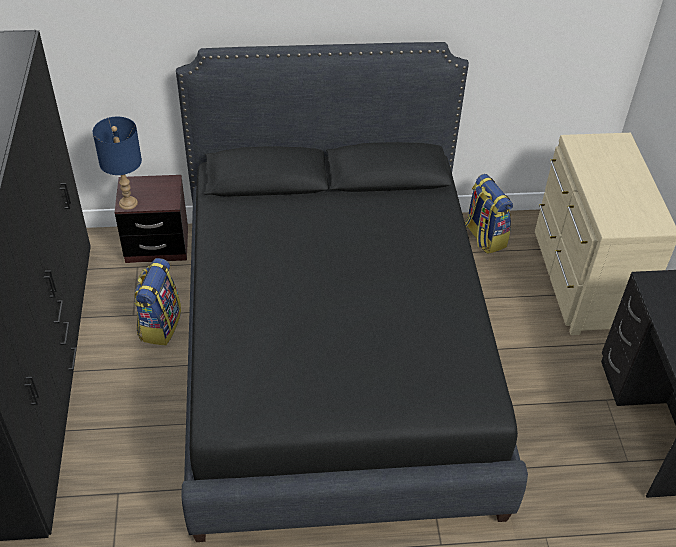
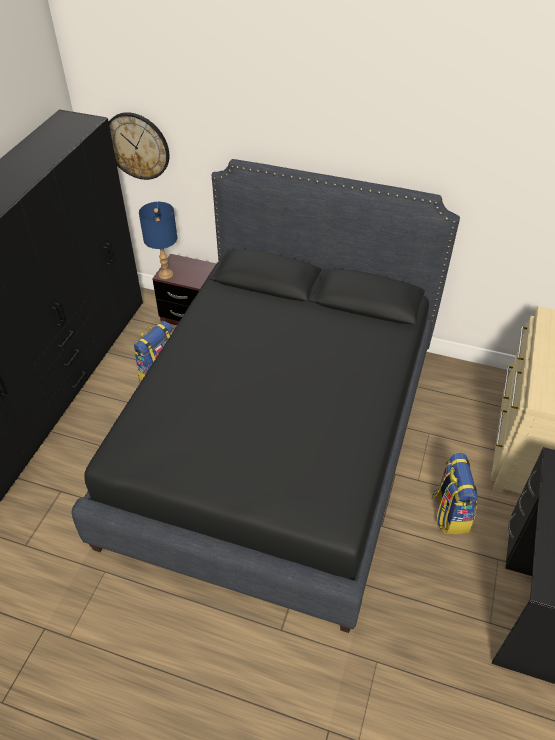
camera: 25 degrees right, 0 degrees up
(67, 56) = (137, 146): none -> wall clock
(484, 237) = (456, 382): backpack -> backpack (449, 513)

